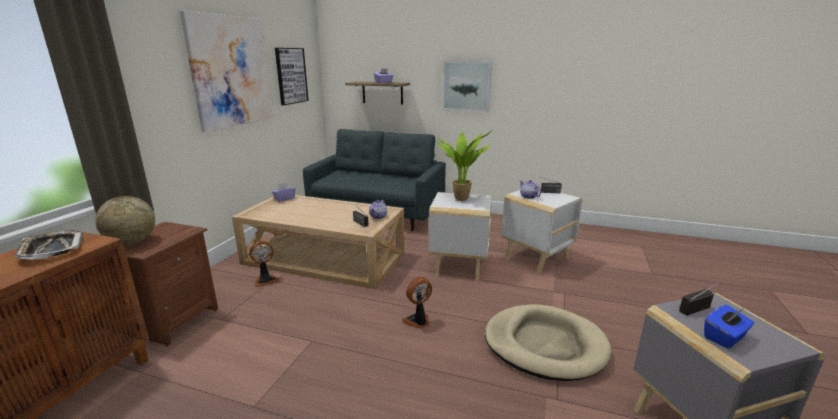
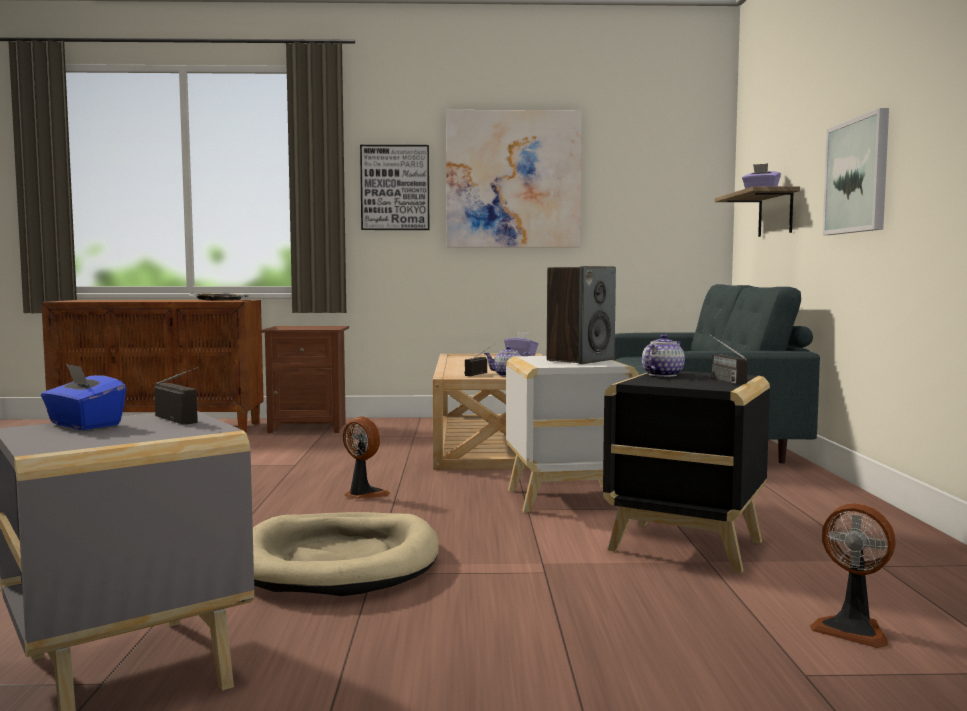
camera: 70 degrees right, 15 degrees down
(132, 242) = (293, 326): globe -> none
(265, 280) = (412, 434): fan -> fan (853, 629)
(291, 76) = (640, 191): picture -> picture (395, 188)
(463, 198) = (580, 360): potted plant -> speaker
(536, 259) = (683, 545): white side table -> black side table

